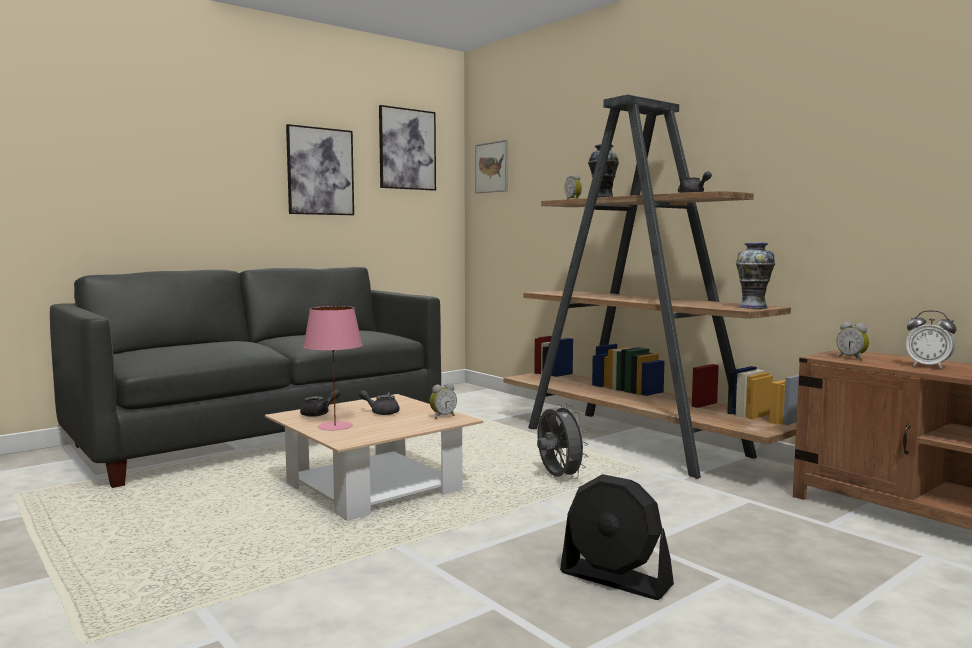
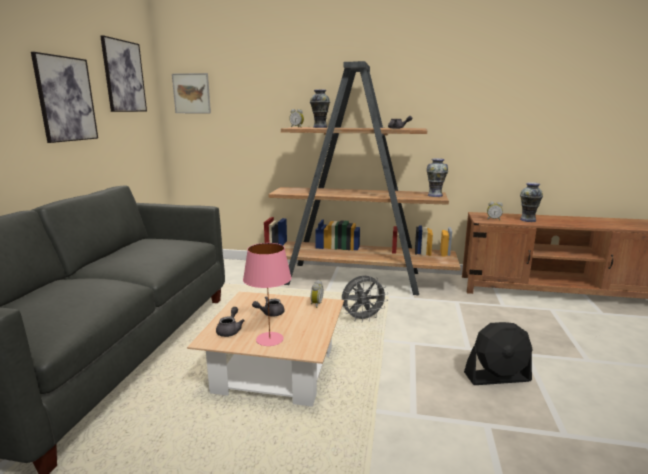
camera: 40 degrees left, 10 degrees up
(558, 478) = (362, 319): grey fan -> grey fan turned 135 degrees clockwise
(928, 366) = (528, 220): alarm clock -> vase

